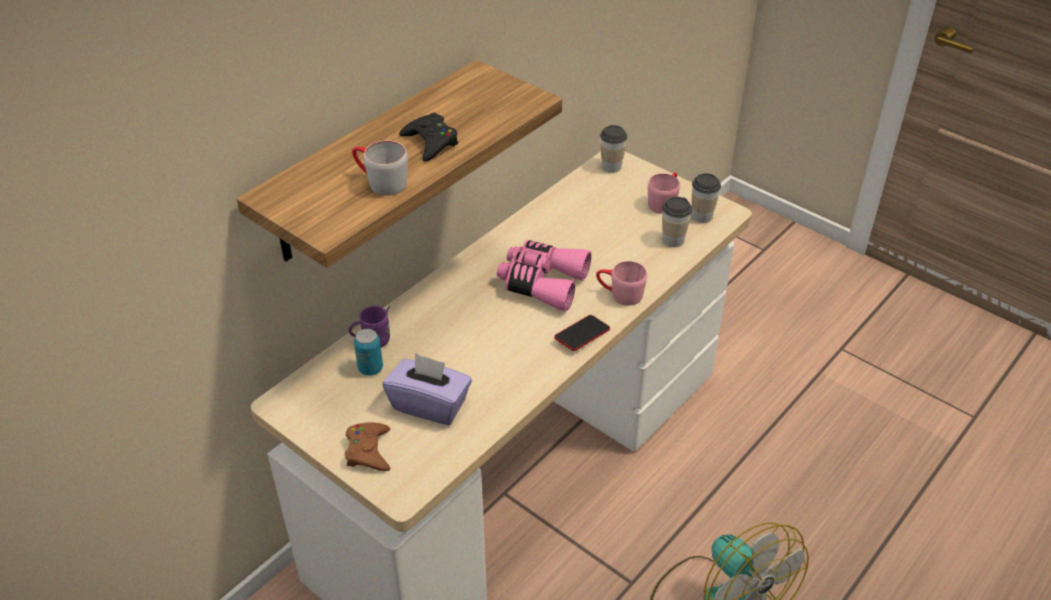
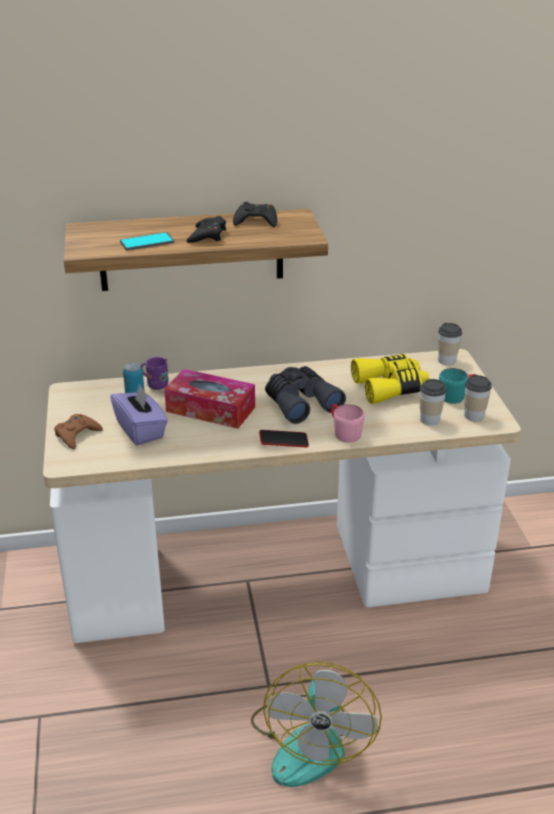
camera: 40 degrees right, 10 degrees down
(380, 182) = (147, 242): grey mug -> phone
(449, 99) = (256, 221): none -> black game controller
(467, 339) = (210, 409): none -> tissue box
(542, 282) = (300, 402): pink binoculars -> grey binoculars
(599, 221) = (390, 387): none -> yellow binoculars
(664, 201) = (457, 395): pink mug -> turquoise mug

